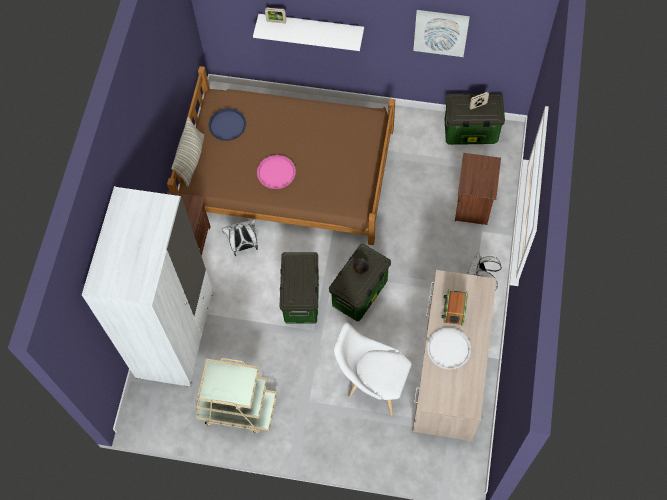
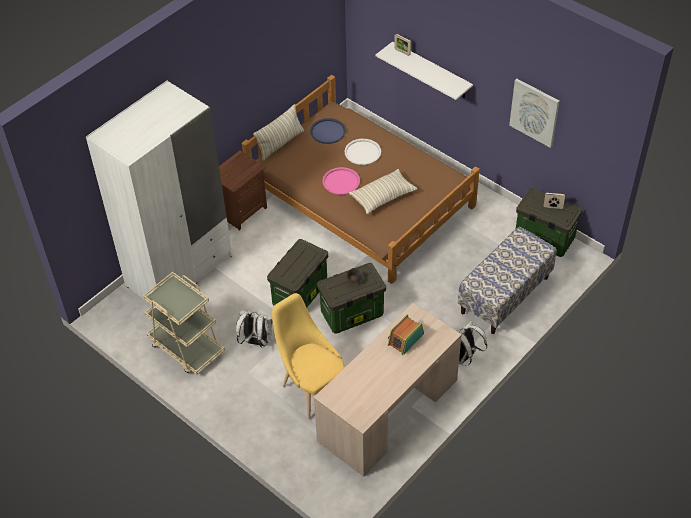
camera: 30 degrees right, 15 degrees down
(244, 246) = (283, 234): white backpack -> white backpack (256, 341)
(324, 169) = (383, 197): none -> pillow
(373, 383) = (311, 387): white chair -> yellow chair
(448, 349) = (377, 366): white tray -> white tray (362, 152)
(474, 205) = (505, 295): brown nightstand -> bench

